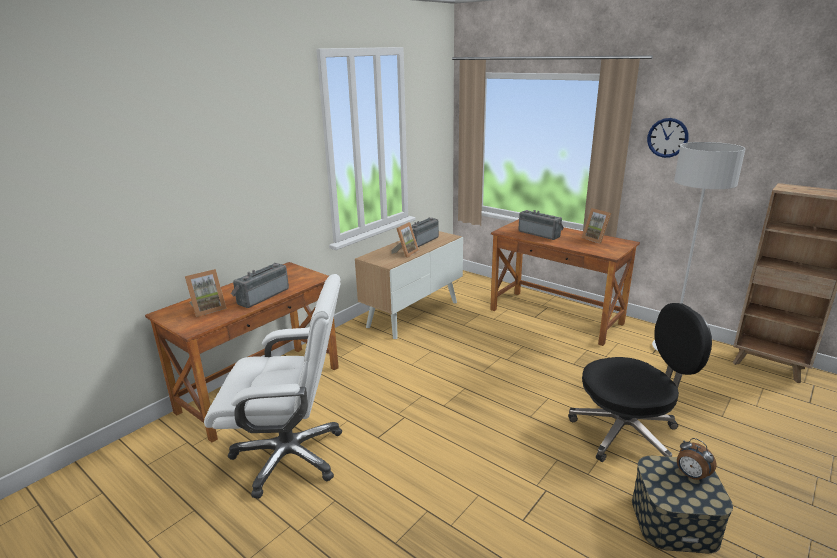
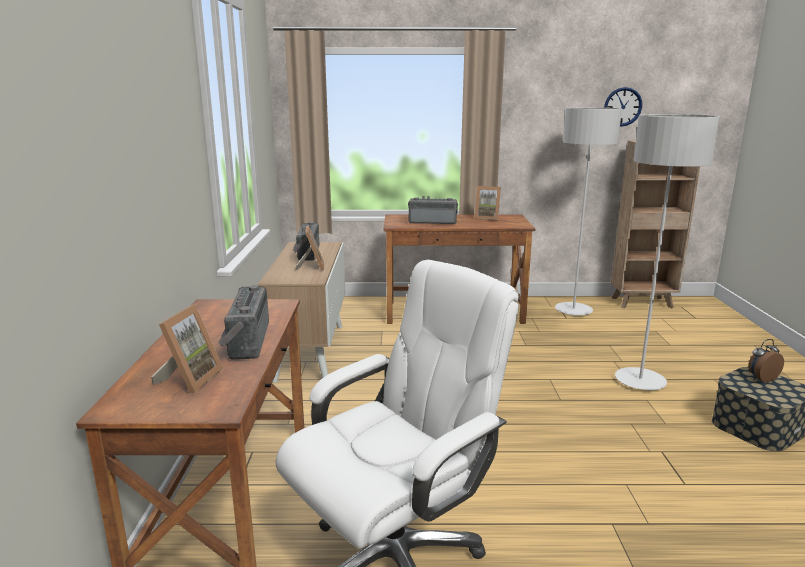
camera: 40 degrees left, 5 degrees down
(627, 433) = (640, 381): black office chair -> grey floor lamp
(667, 137) = (530, 109): wall clock -> wall clock (622, 107)
(691, 476) = (761, 378): alarm clock -> alarm clock turned 150 degrees clockwise

